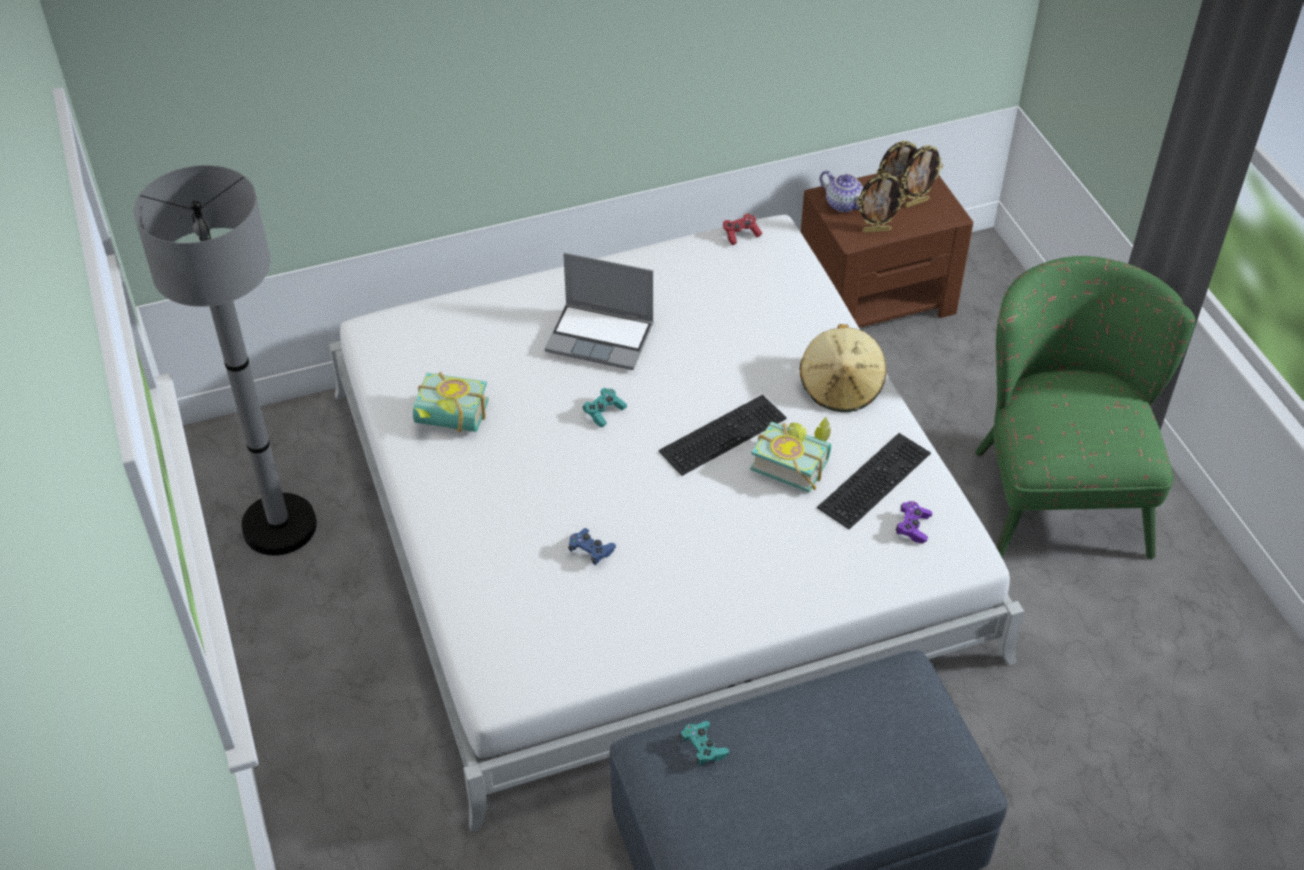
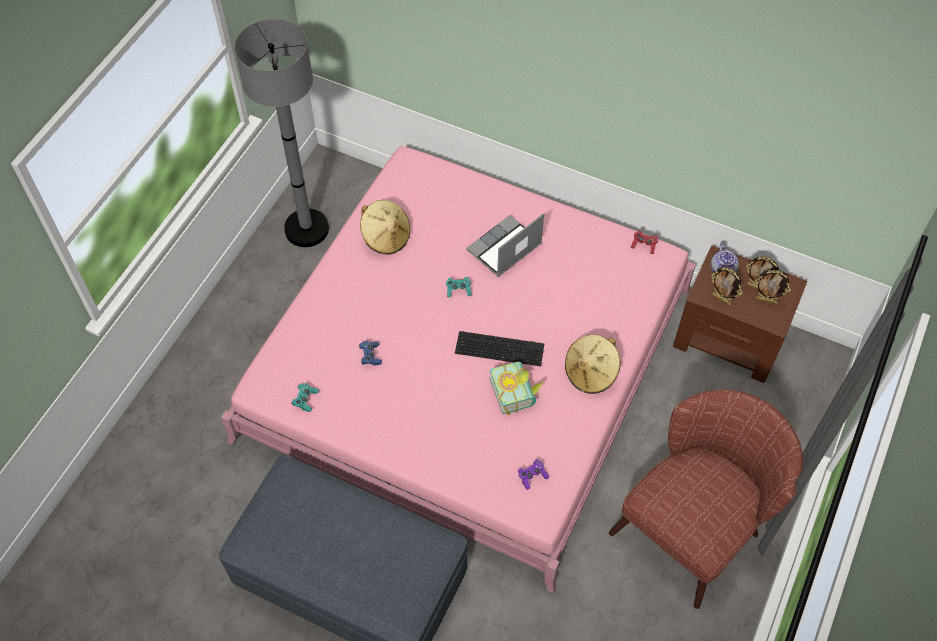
camera: 45 degrees right, 10 degrees up
(449, 421) = (386, 237): book -> beige hat
(601, 337) = (504, 248): laptop -> laptop turned 75 degrees clockwise
(651, 520) = (467, 364): white bed -> pink bed
(703, 748) = (309, 493): turquoise game controller -> turquoise game controller (305, 400)
(873, 478) = (545, 434): keyboard -> none
(1057, 486) = (695, 525): green armchair -> brown armchair

